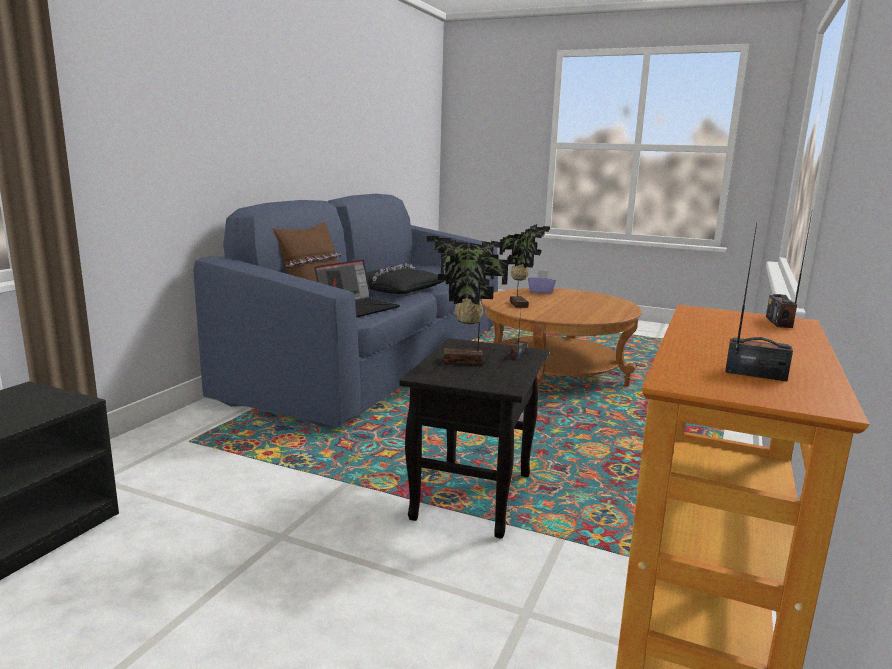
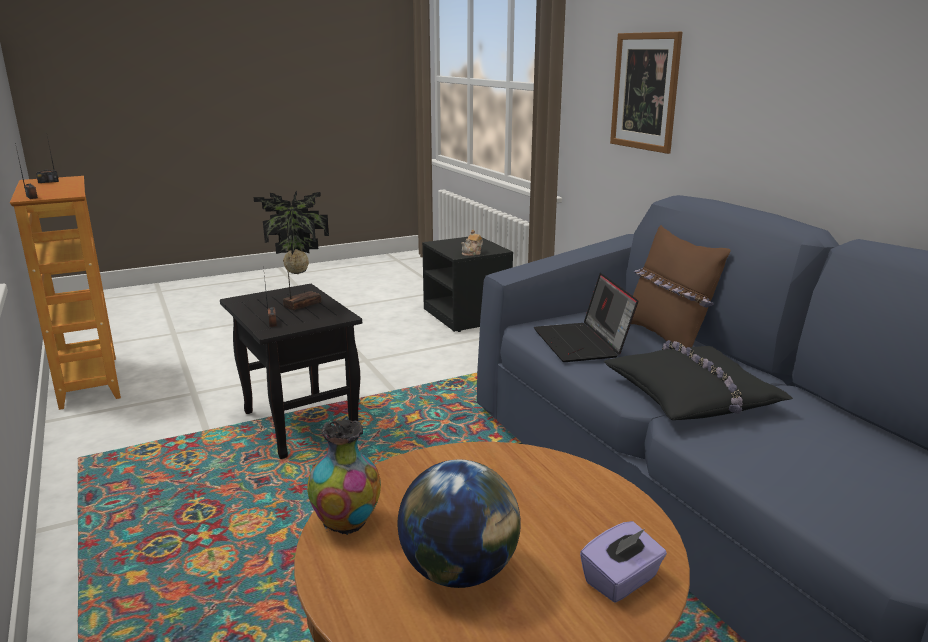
camera: 130 degrees right, 5 degrees up
(57, 397) = (472, 253): none -> teapot
(156, 123) = (645, 91): none -> picture
(520, 305) = (523, 483): potted plant -> none
(583, 303) = (459, 572): none -> globe
(603, 317) = (347, 523): none -> vase

